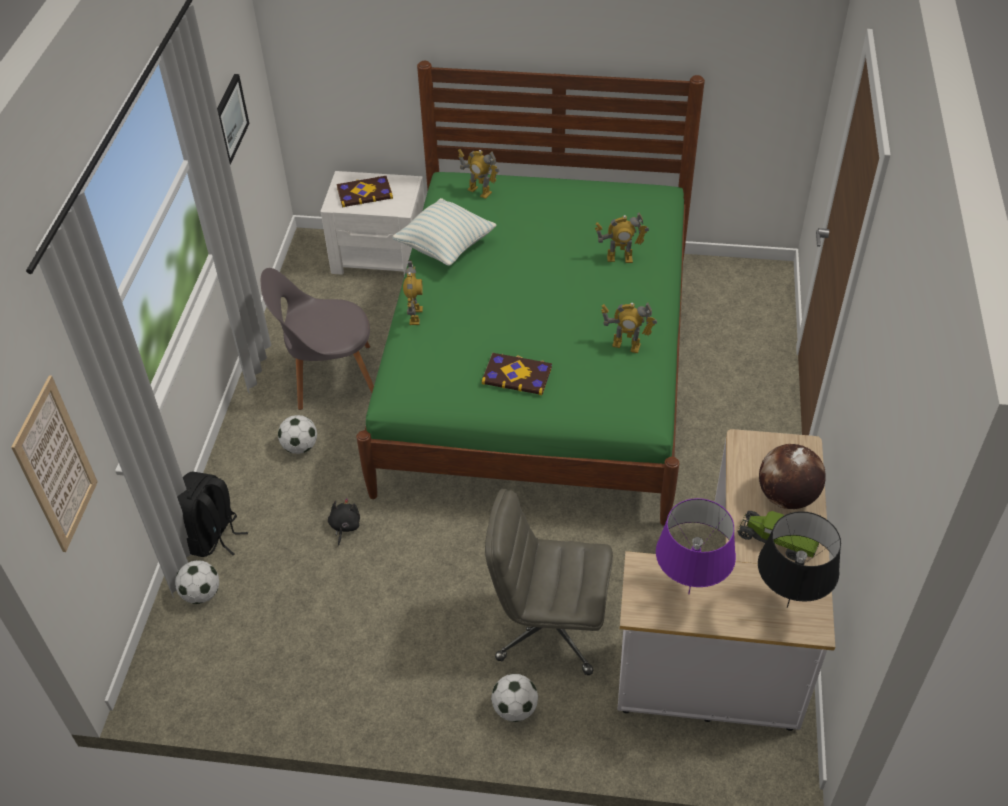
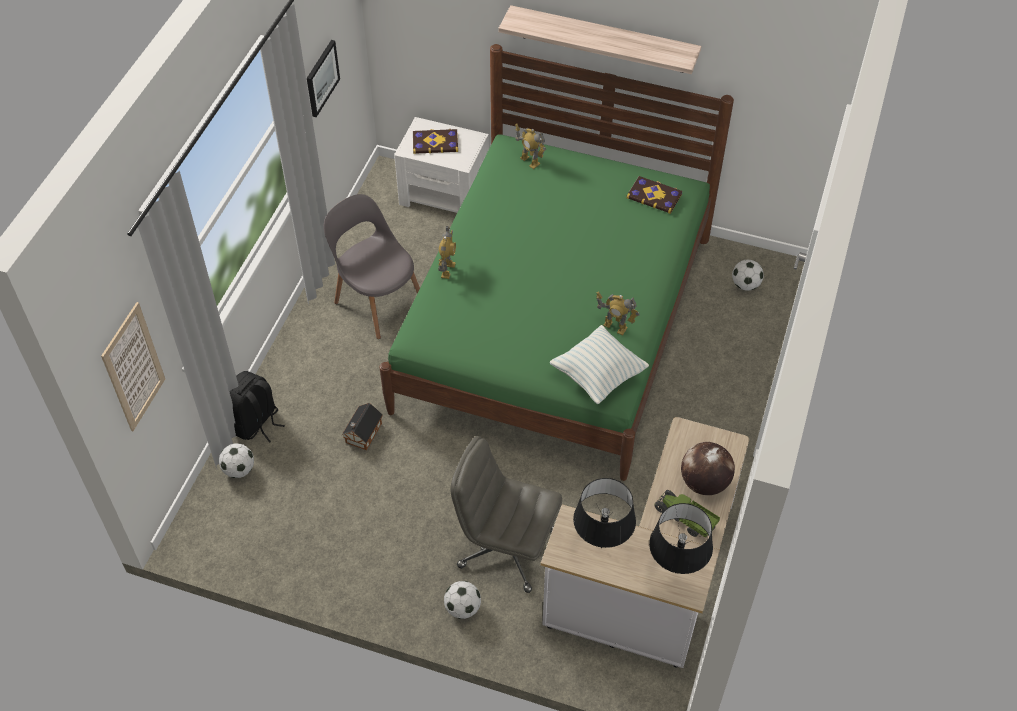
camera: 10 degrees right, 5 degrees up
(300, 446) = (341, 359): football -> football (745, 285)
(329, 377) = (377, 300): grey chair -> grey chair turned 45 degrees clockwise
(344, 526) = (362, 434): black plush toy -> toy house
(445, 247) = (488, 210): pillow -> pillow (598, 376)
(517, 375) = (517, 338): book -> book (654, 195)
(548, 33) = (603, 40): none -> shelf
(620, 258) = (632, 245): toy robot -> none
(688, 594) = (601, 548): purple table lamp -> black table lamp

